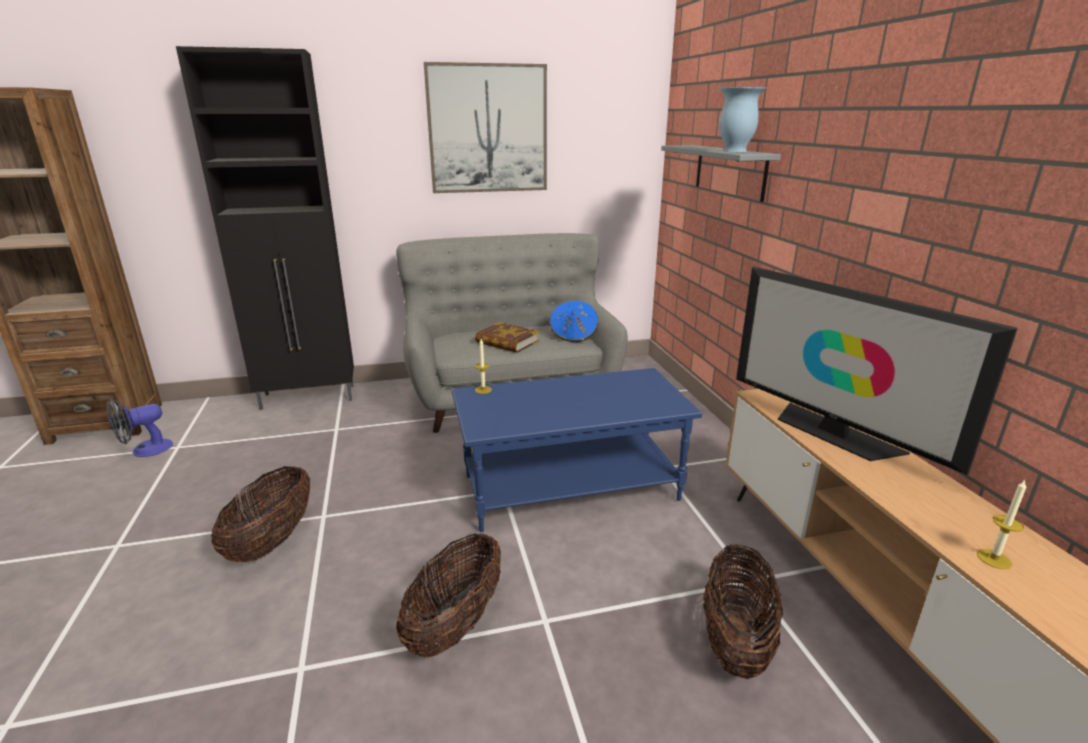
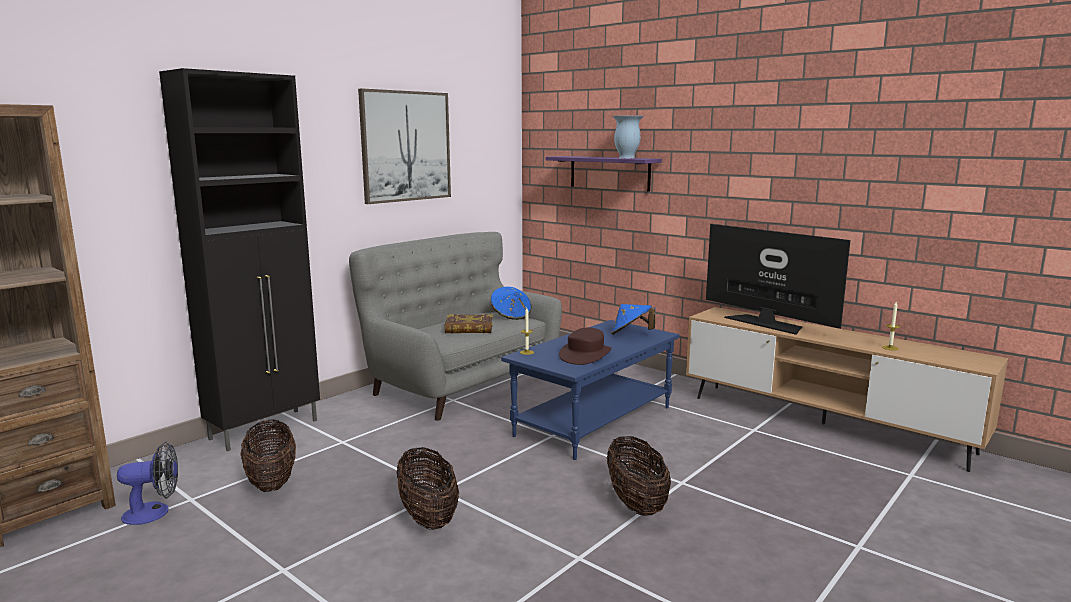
camera: 35 degrees left, 10 degrees down
(145, 450) = (154, 512): fan -> fan turned 120 degrees counterclockwise
(534, 411) = (585, 354): none -> brown hat
(638, 396) = (631, 334): none -> blue hat
(729, 171) = (609, 173): grey shelf -> purple shelf
(735, 640) = (780, 454): basket -> basket (271, 481)
(833, 433) = (765, 323): television -> television turned 150 degrees counterclockwise

